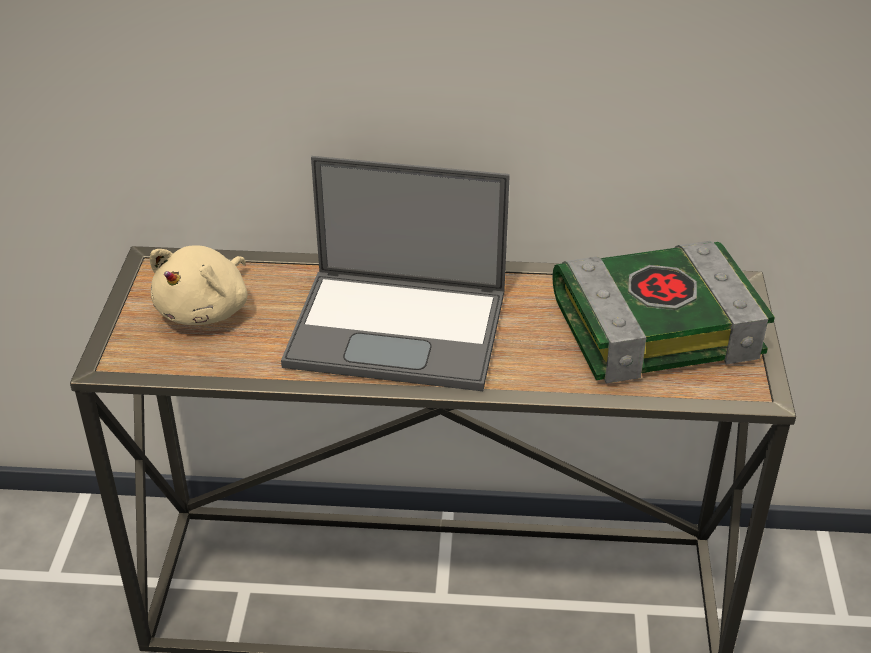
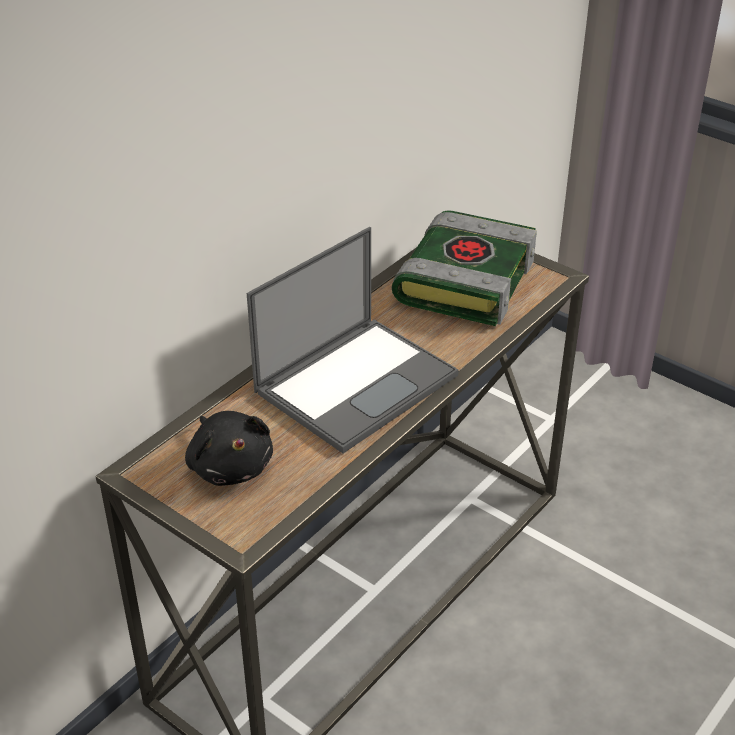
camera: 55 degrees left, 0 degrees up
(206, 310) = (230, 466): beige plush toy -> black plush toy

